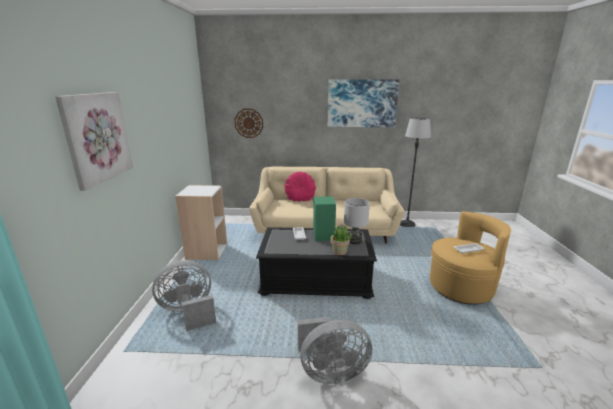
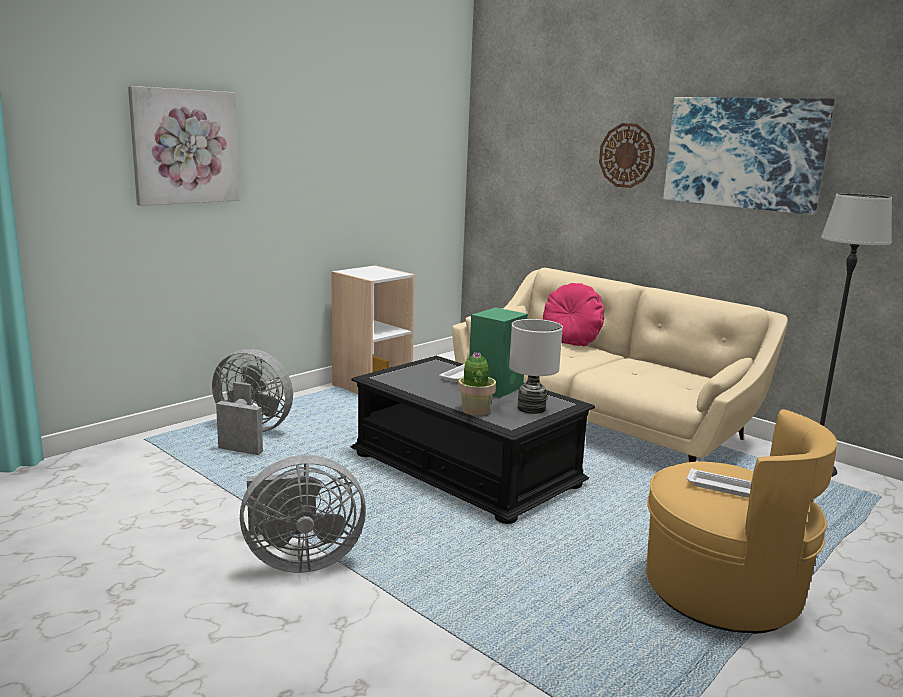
camera: 40 degrees right, 5 degrees down
(249, 123) = (528, 179): wall clock -> wall clock (627, 155)
(330, 372) = (299, 560): grey fan -> grey fan turned 45 degrees counterclockwise

